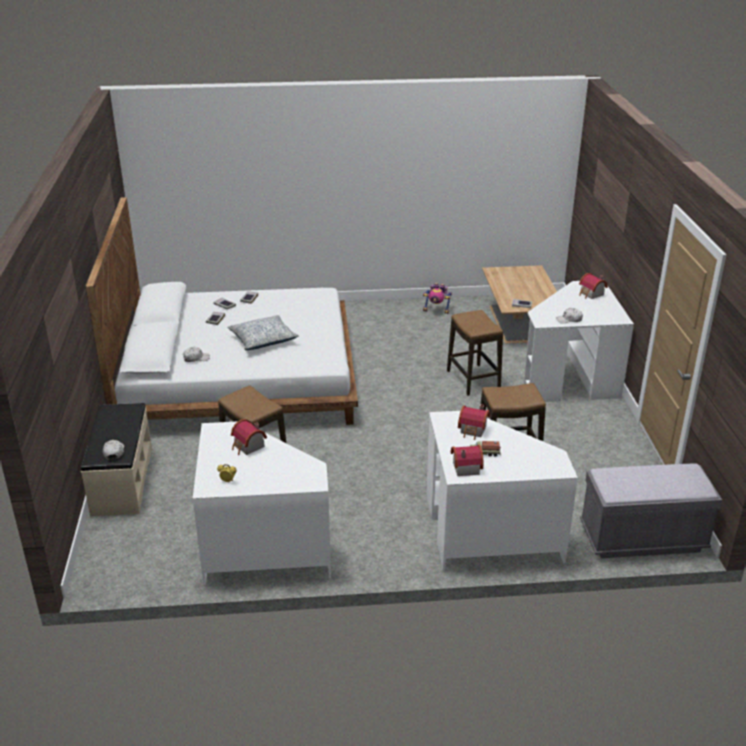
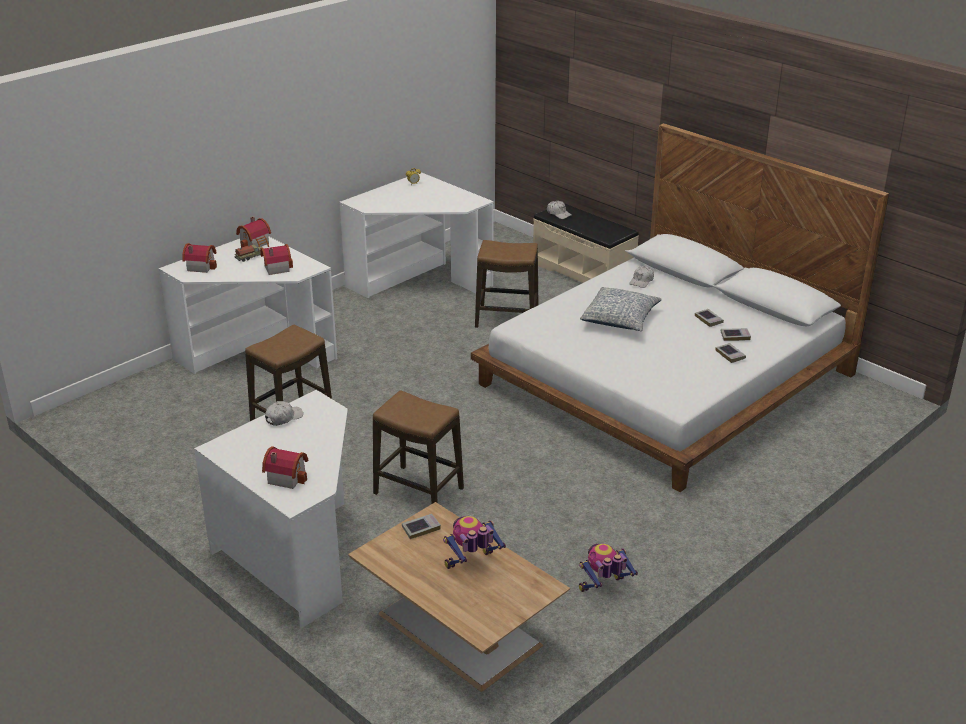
camera: 140 degrees right, 0 degrees up
(248, 447) = (433, 201): toy house -> toy house (201, 266)
(513, 287) = (472, 564): none -> toy robot
(642, 539) = (111, 402): grey bench -> none

